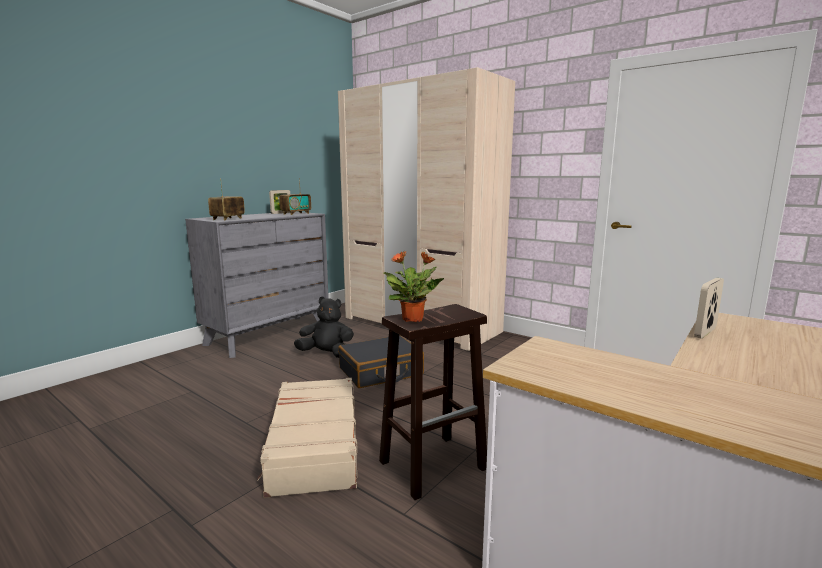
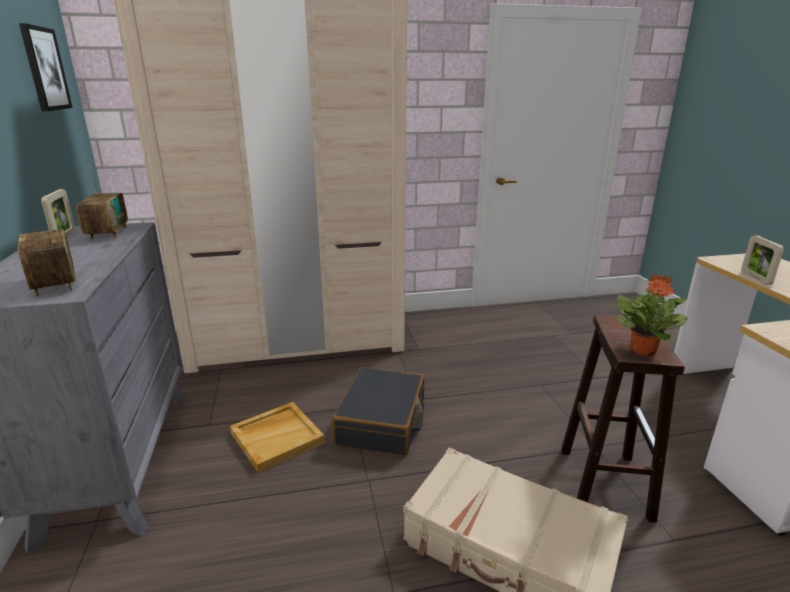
camera: 50 degrees left, 10 degrees up
(322, 136) = (45, 69): none -> picture
(327, 354) = (277, 437): black plush toy -> beige tray

